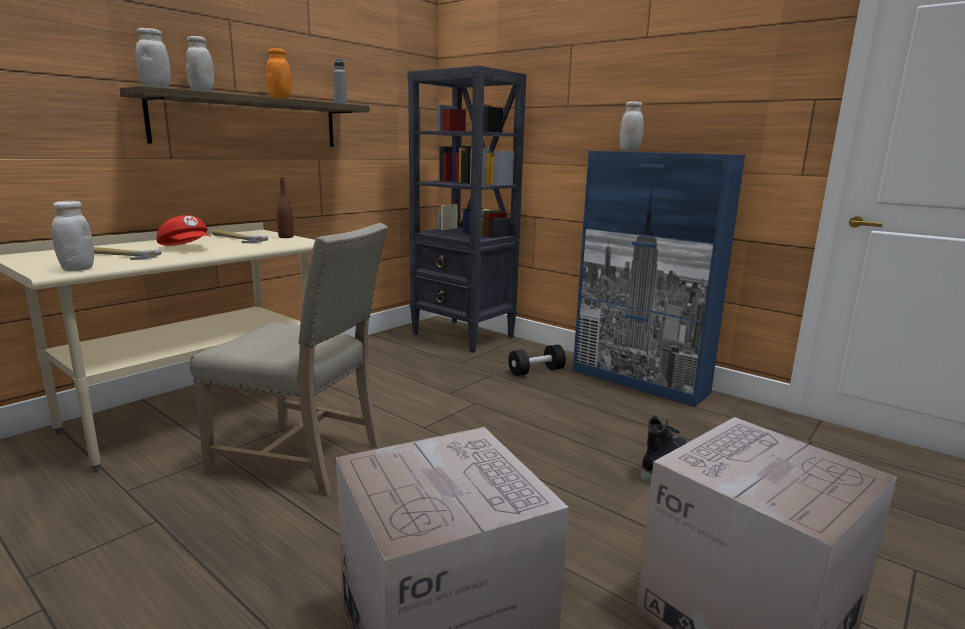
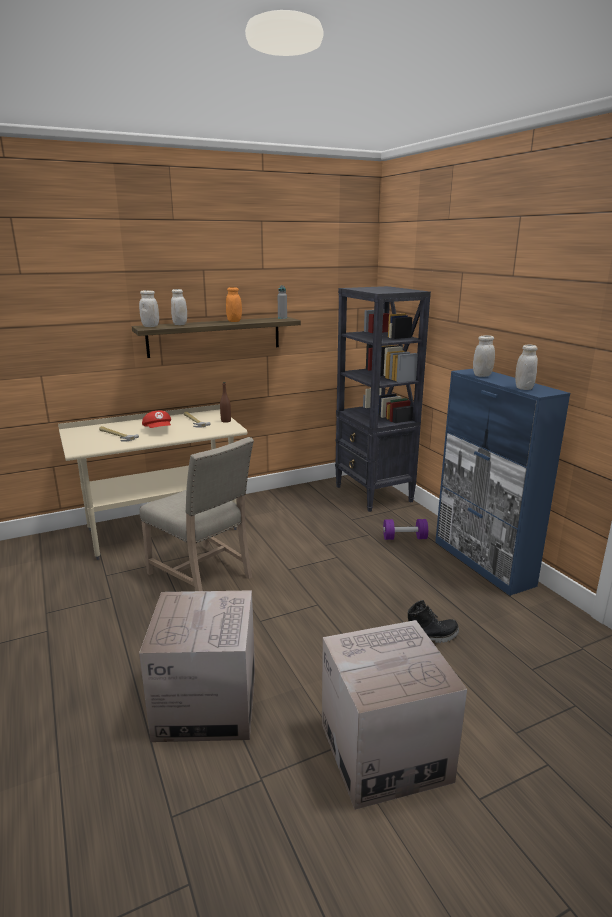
camera: 25 degrees right, 5 degrees up
(77, 269) = (90, 448): white jar -> white jar (523, 388)
(536, 371) = (404, 538): black dumbbell -> purple dumbbell

